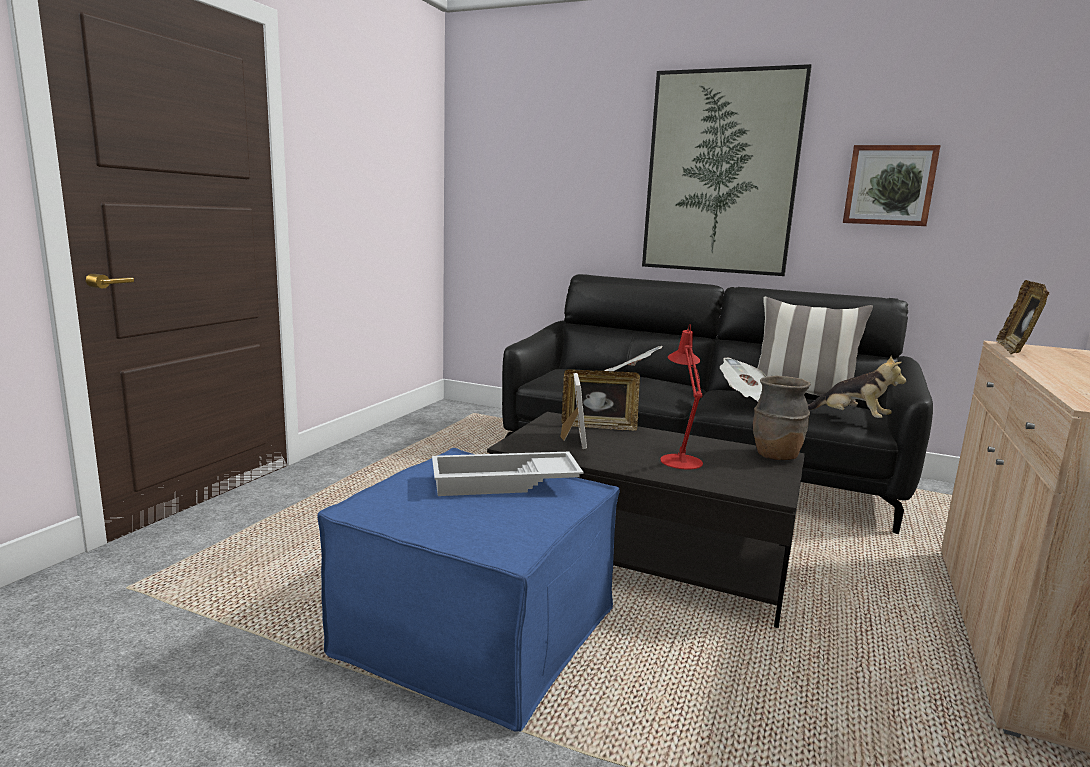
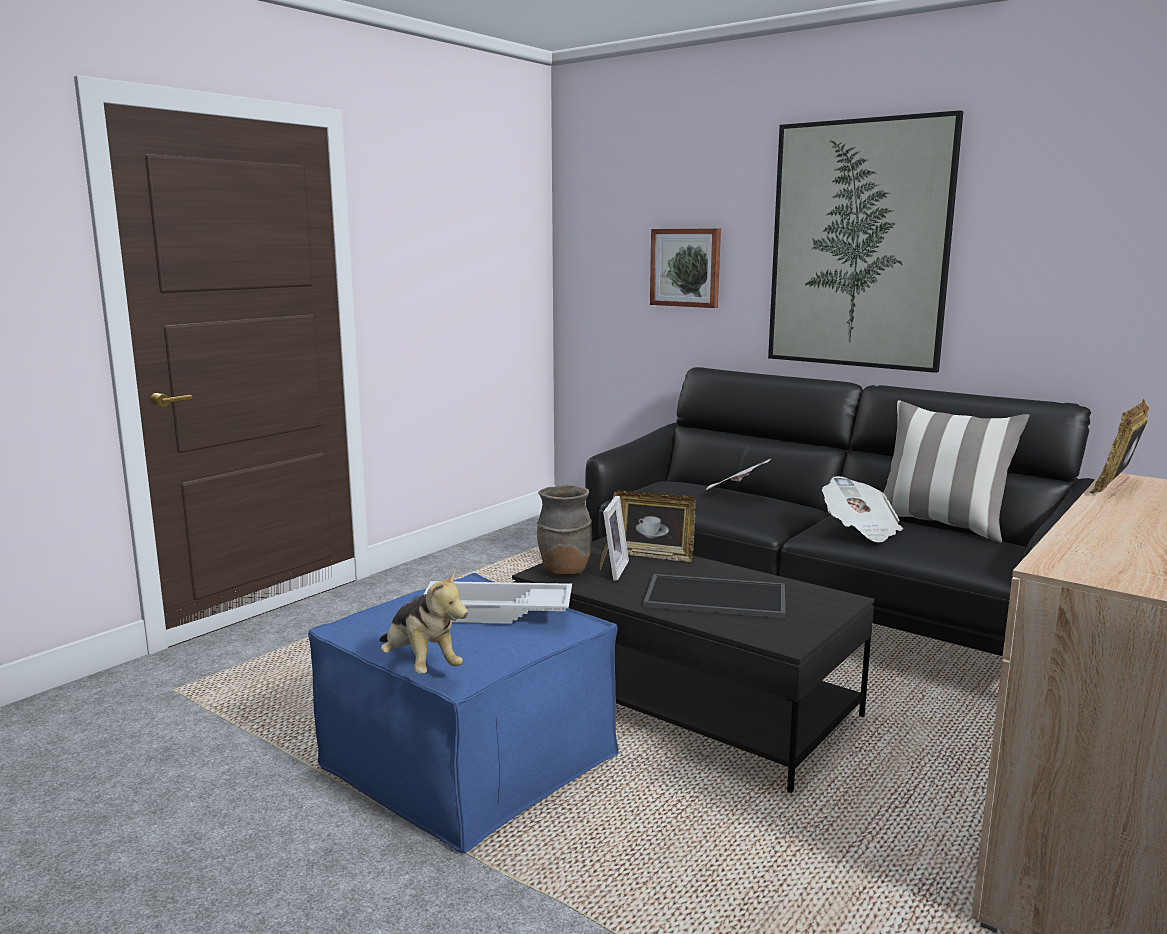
camera: 15 degrees right, 0 degrees up
(679, 459) = (714, 598): red table lamp -> tray
(775, 456) = (832, 601): brown vase -> brown vase (564, 571)
(851, 418) = (974, 558): plush toy -> plush toy (420, 665)
(889, 185) = (1066, 258): picture -> picture (686, 267)

